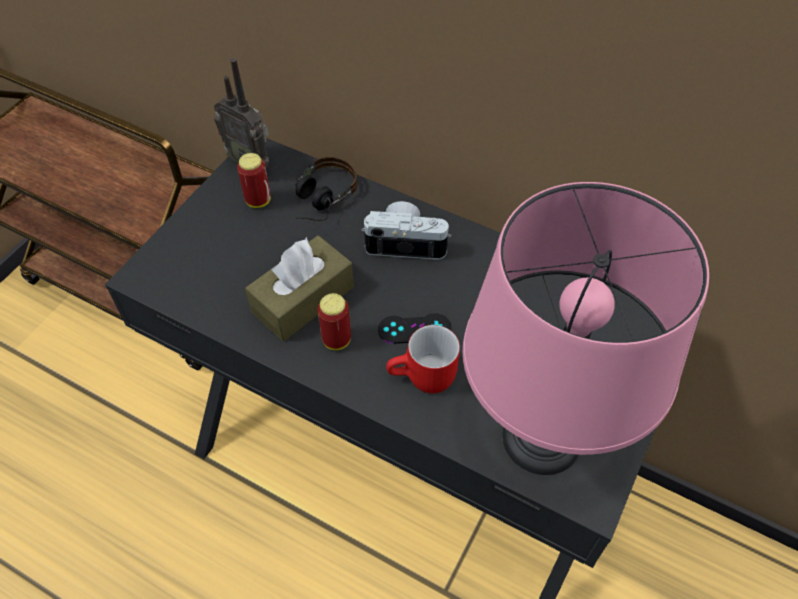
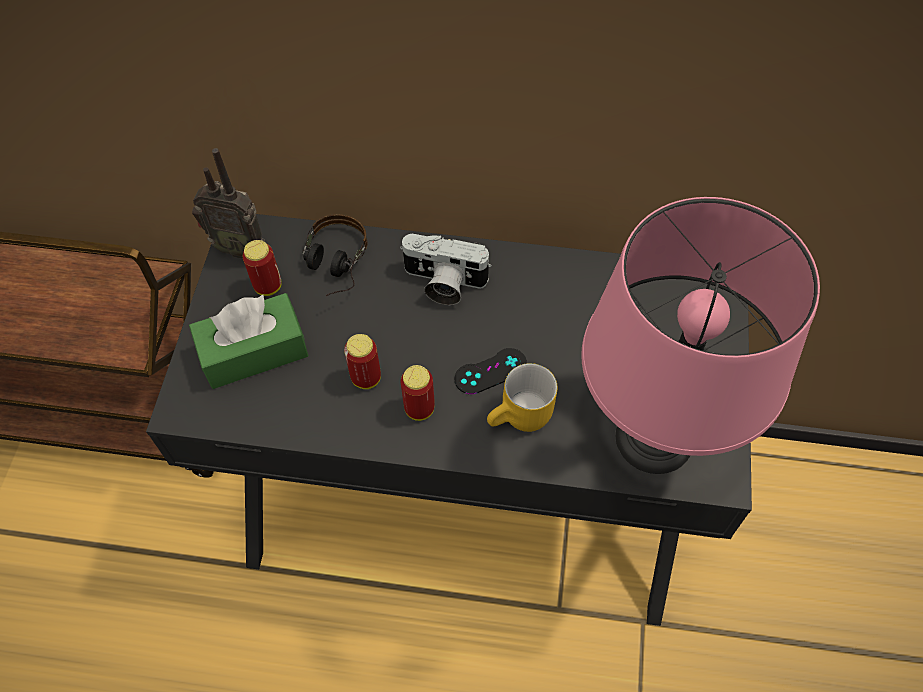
camera: 20 degrees left, 5 degrees up
(221, 249) = (254, 352): none -> green tissue box
(303, 299) = (366, 378): brown tissue box -> can
(406, 242) = (443, 283): camera -> camera turned 150 degrees counterclockwise
(424, 379) = (522, 419): red mug -> yellow mug

